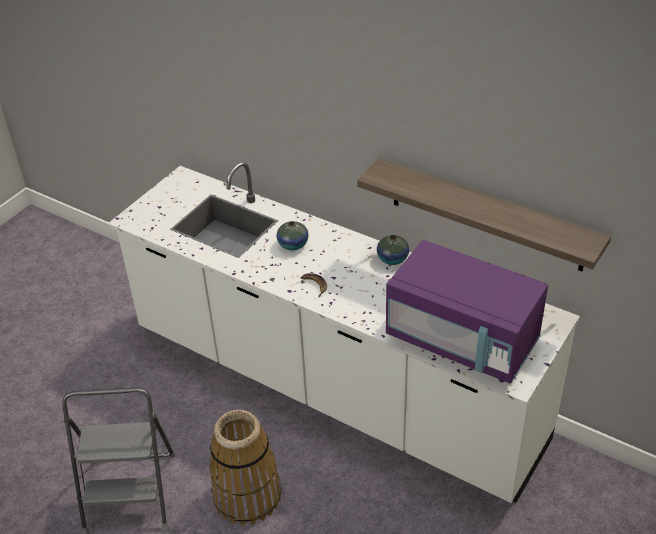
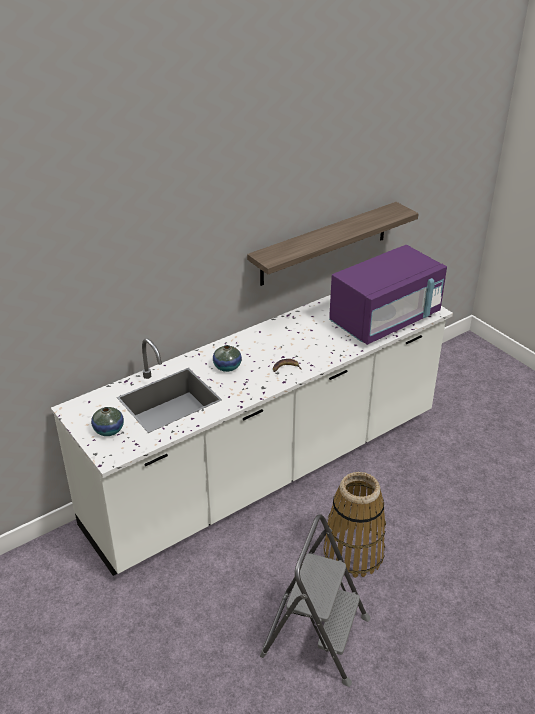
camera: 70 degrees left, 5 degrees down
(392, 259) = (280, 325): vase -> vase (109, 430)

